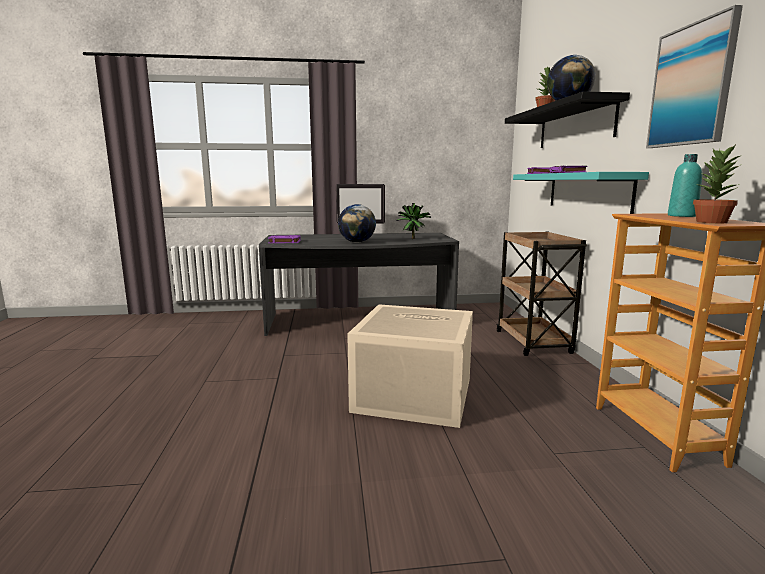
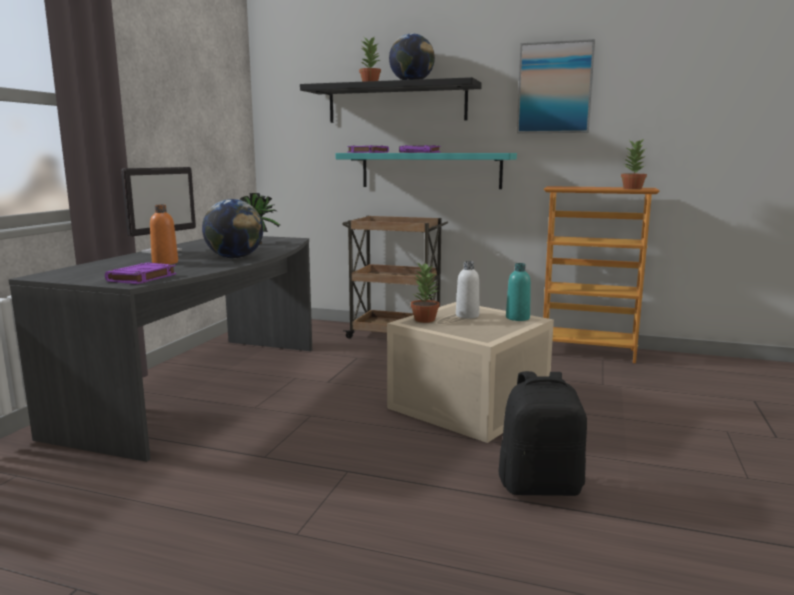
camera: 65 degrees left, 0 degrees up
(289, 443) = (540, 486): none -> black backpack
(327, 239) = (165, 263): none -> orange bottle
(399, 310) = (424, 319): none -> potted plant
(429, 318) = (467, 315): none -> white bottle
(682, 216) = (578, 186): turquoise bottle -> turquoise bottle (517, 318)

